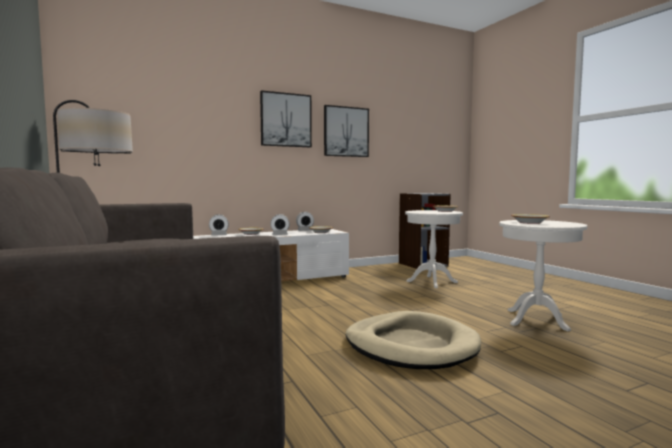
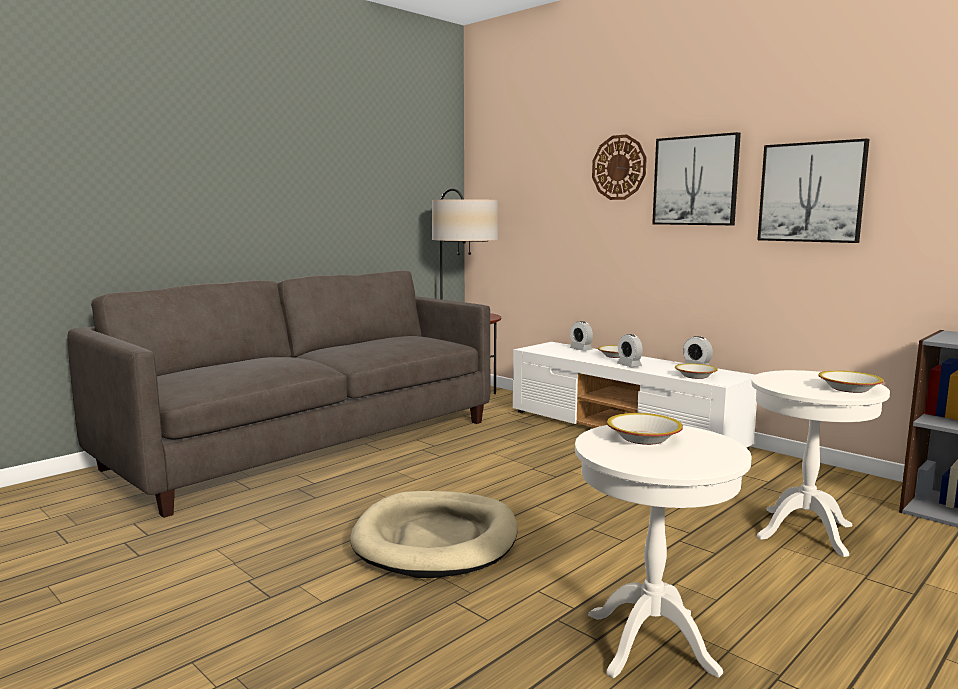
camera: 70 degrees right, 5 degrees up
(230, 105) = (619, 167): none -> wall clock

